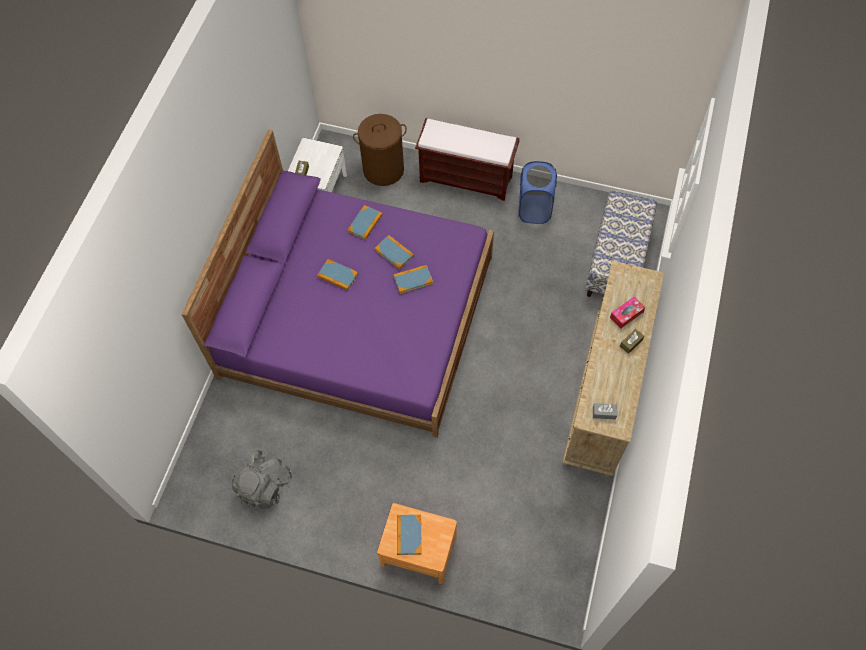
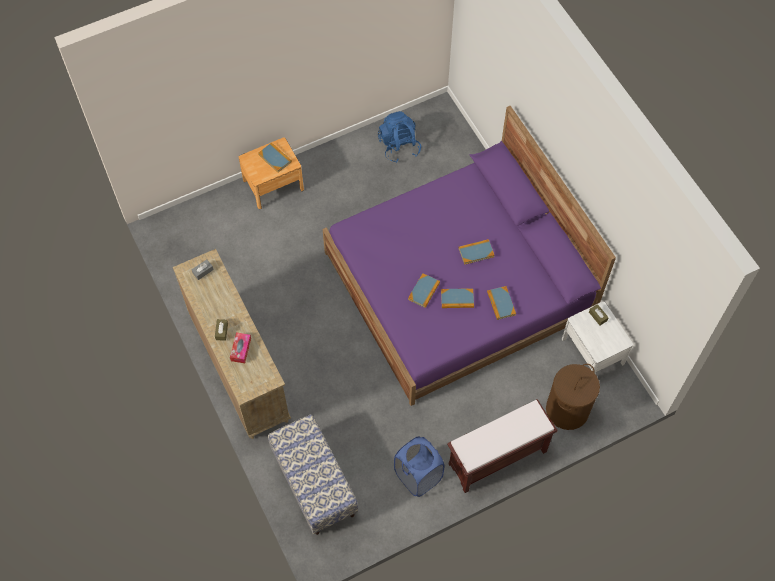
camera: 135 degrees right, 0 degrees up
(264, 486) = (399, 146): grey backpack -> blue backpack

